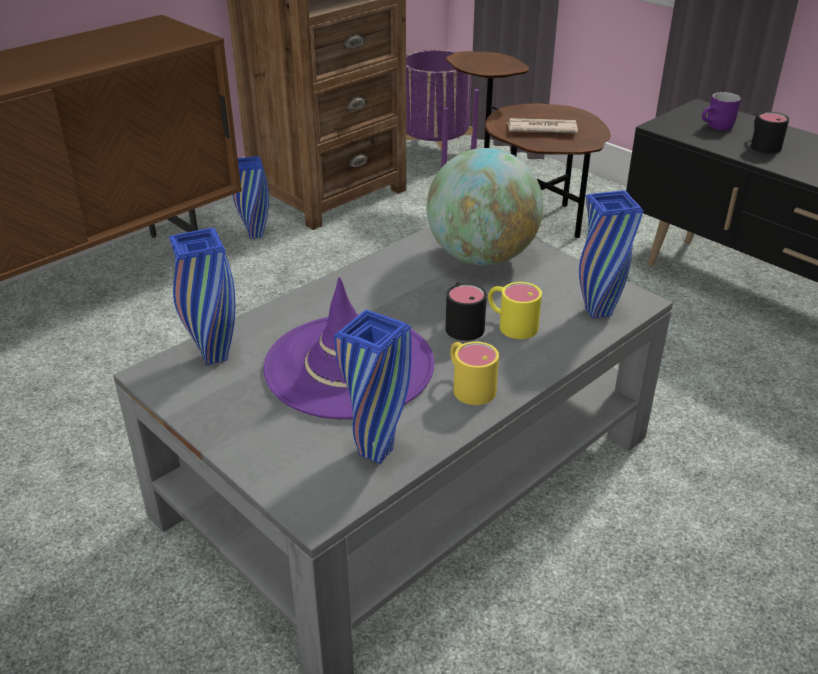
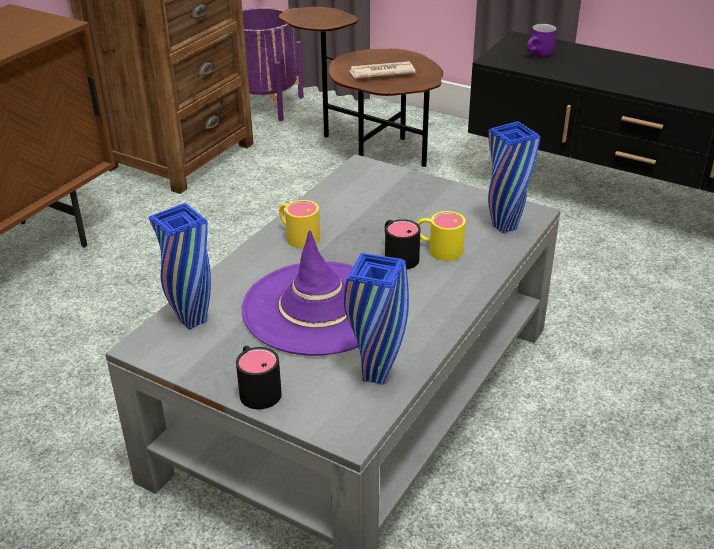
camera: 15 degrees left, 0 degrees up
(255, 234) = (125, 206): blue vase -> none
(468, 385) = (427, 306): yellow mug -> yellow mug (297, 236)
(482, 257) = (388, 195): globe -> none
(762, 144) = (581, 65): black mug -> black mug (257, 388)

